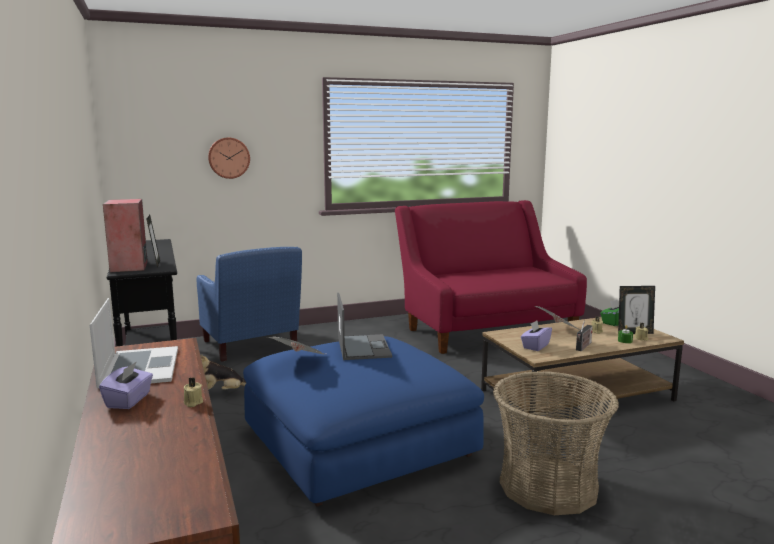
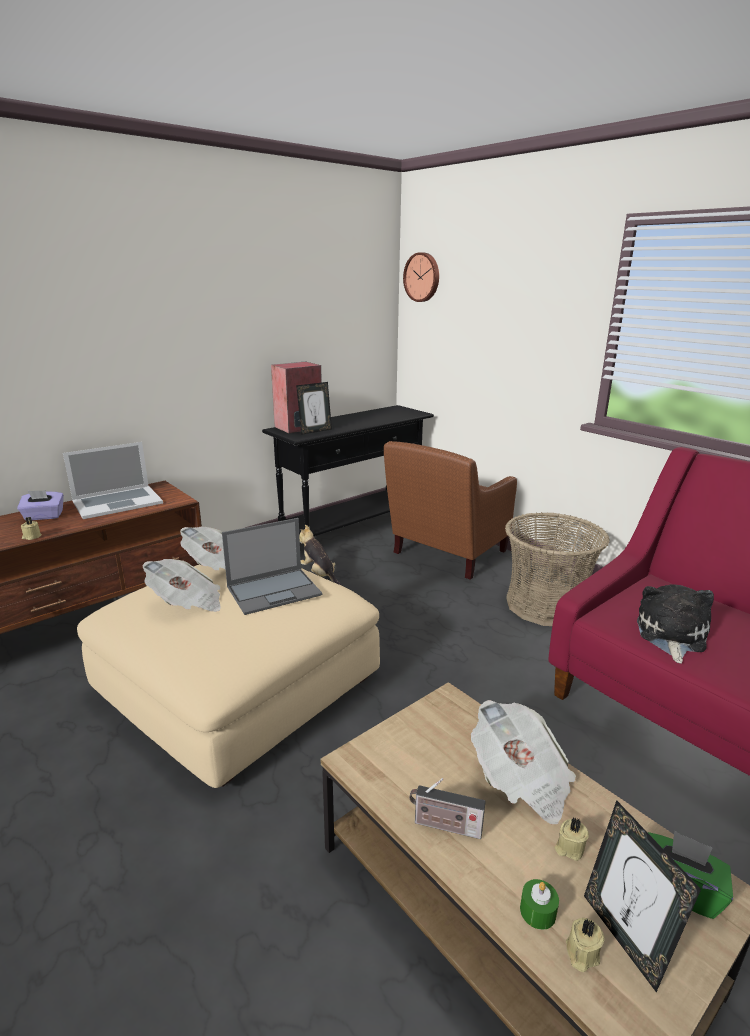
camera: 70 degrees right, 10 degrees up
(229, 158) = (495, 331): wall clock -> wall clock (422, 277)
(250, 346) = (445, 554): blue armchair -> brown armchair
(357, 373) = (187, 603): none -> newspaper
(358, 442) = (238, 683): blue ottoman -> beige ottoman
(483, 283) = (670, 635): none -> plush toy
(535, 346) = (407, 752): purple tissue box -> none
(548, 486) = (142, 891): basket -> basket (545, 605)

